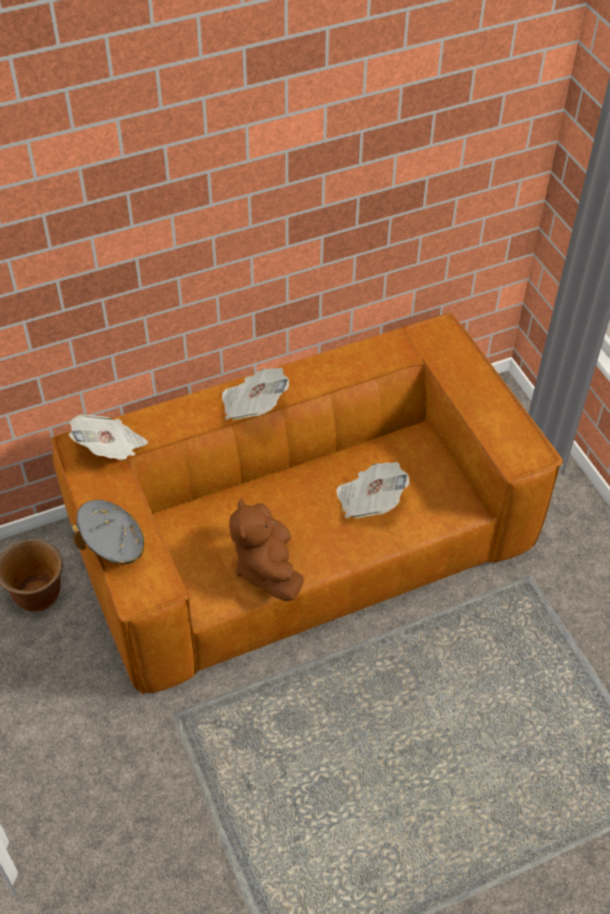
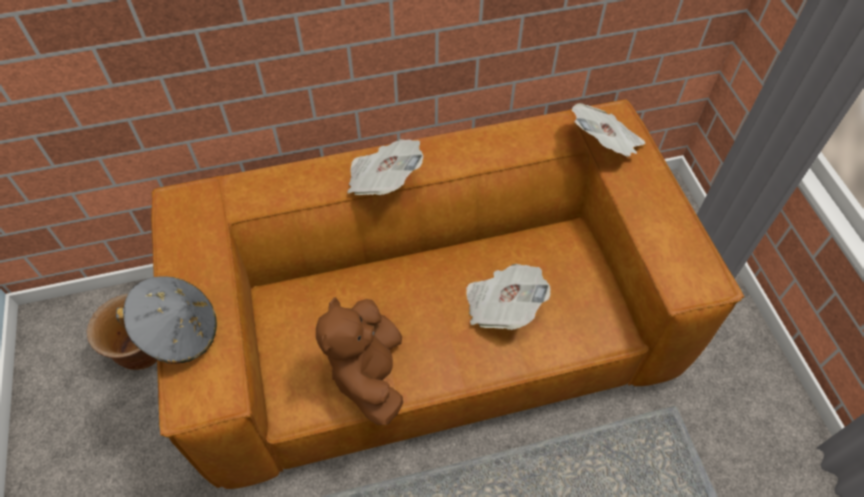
camera: 10 degrees right, 5 degrees up
(111, 449) = (212, 211): newspaper -> newspaper (605, 144)

